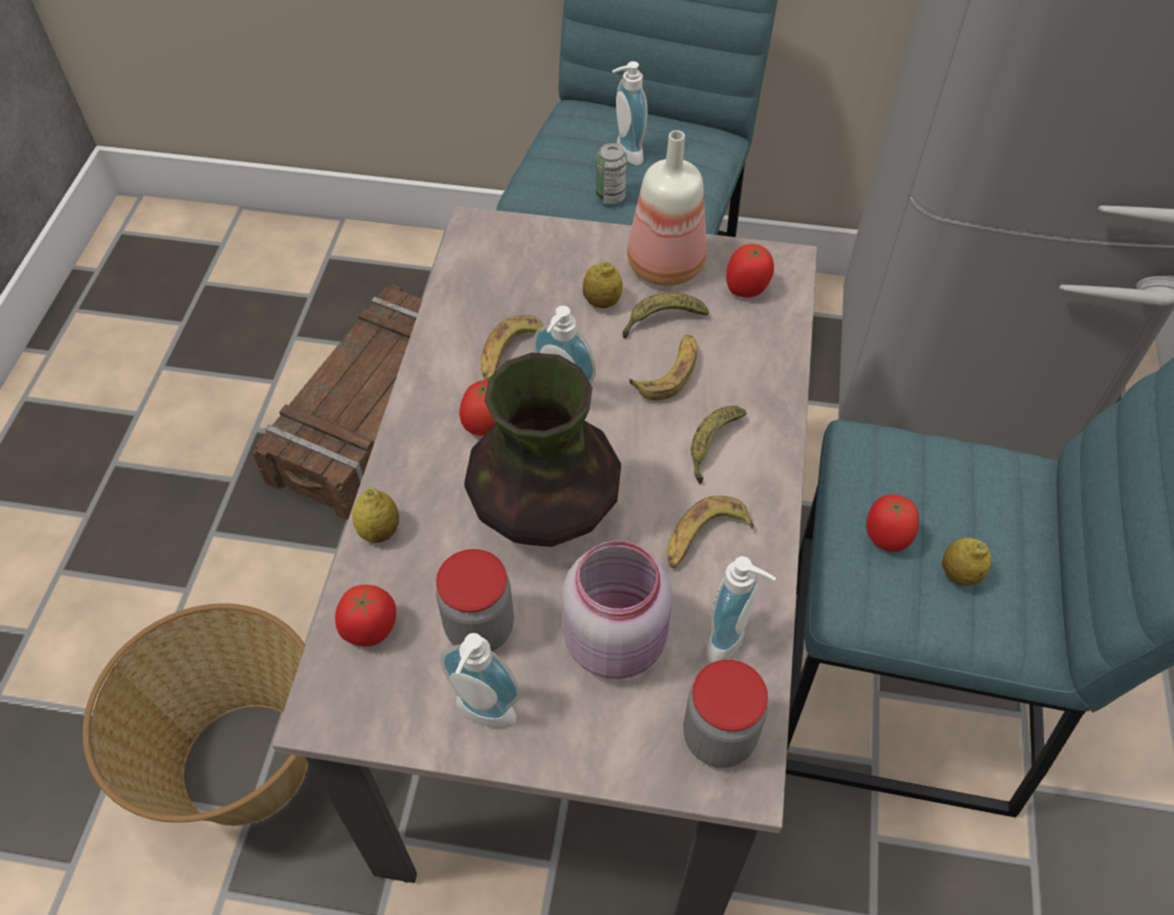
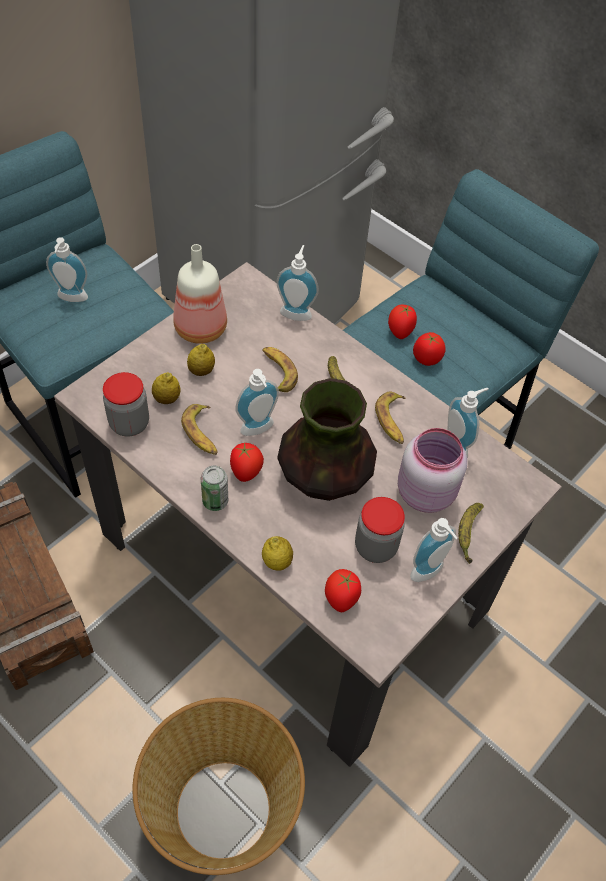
camera: 60 degrees left, 0 degrees up
(610, 196) = (100, 326): can -> can (215, 501)
(661, 321) = (239, 354): banana -> banana (467, 534)
(719, 736) = (504, 482): jar -> jar (129, 423)
(747, 289) = (250, 306): tomato -> tomato (400, 332)
(787, 337) = (296, 311): none -> soap dispenser
(959, 574) = (465, 347): lemon -> lemon (167, 399)

